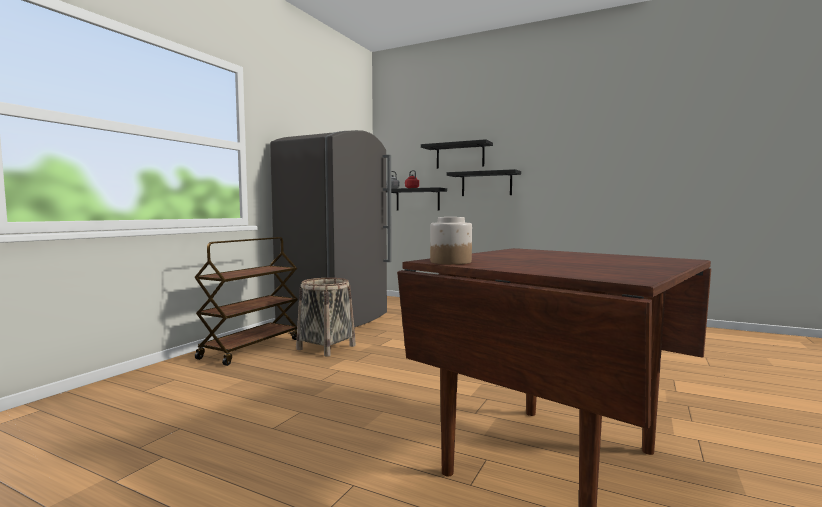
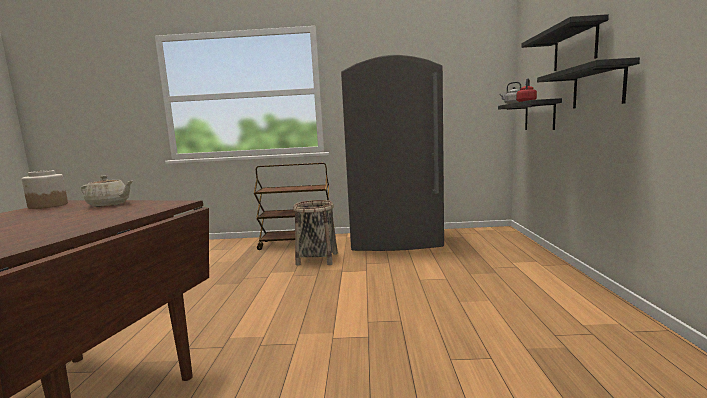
camera: 65 degrees right, 5 degrees up
(491, 255) = (109, 204): none -> beige teapot

